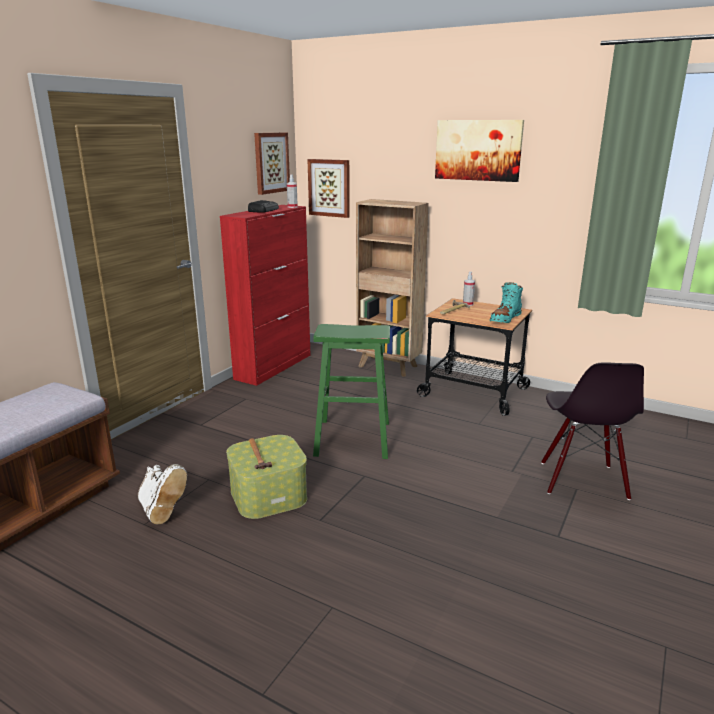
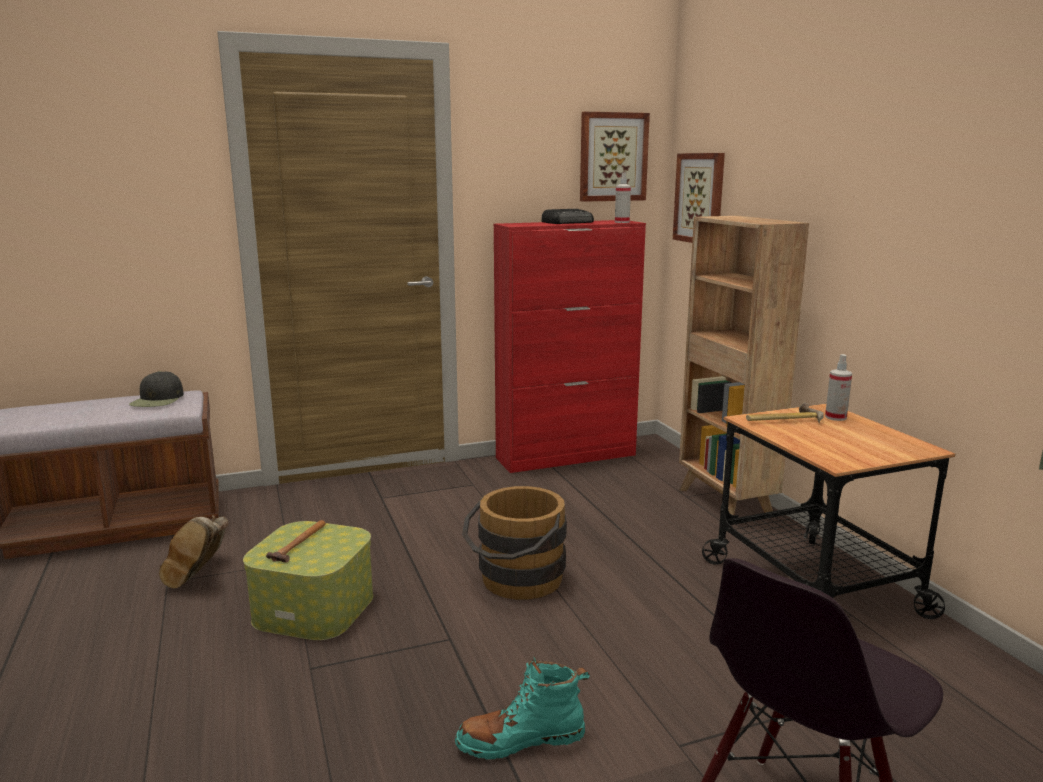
camera: 40 degrees right, 5 degrees down
(43, 396) = (158, 400): none -> black cap
(161, 511) = (200, 576): white boot -> brown boot
(352, 438) = (516, 582): green stool -> brown bucket
(478, 150) = (896, 123): picture -> none
(505, 319) = (857, 454): turquoise boot -> turquoise boot (521, 740)

